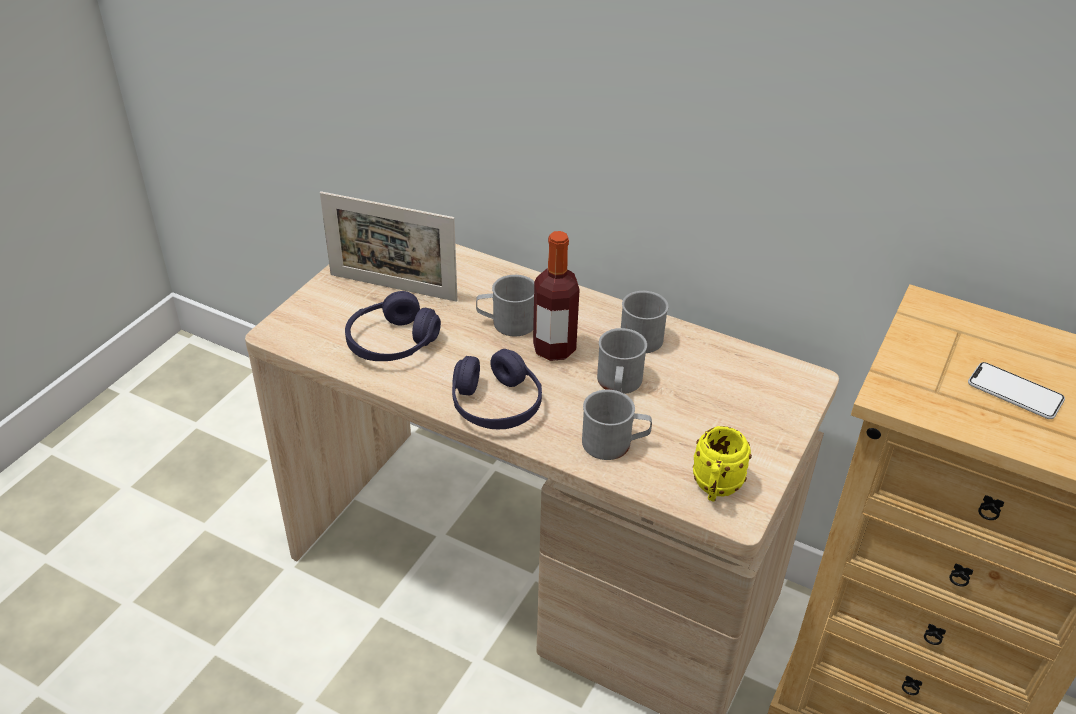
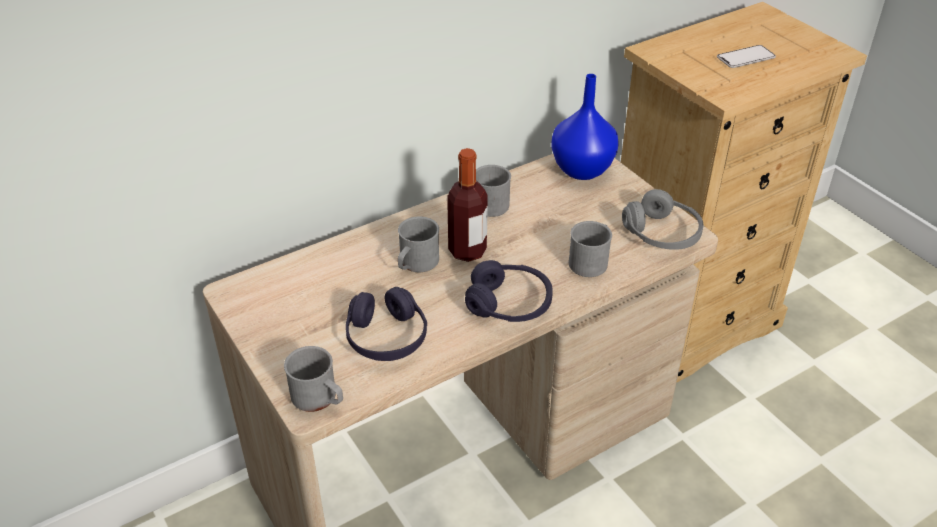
camera: 60 degrees left, 0 degrees up
(393, 287) = (310, 312): picture frame -> none
(618, 384) = (531, 235): grey mug -> grey mug (319, 398)
(715, 488) = (662, 234): yellow mug -> grey headphones
(772, 384) = (580, 170): none -> blue vase

